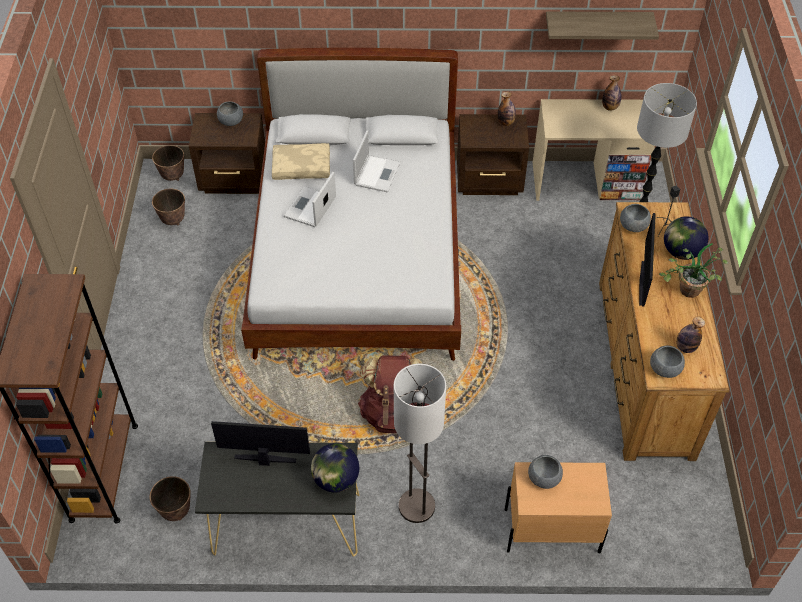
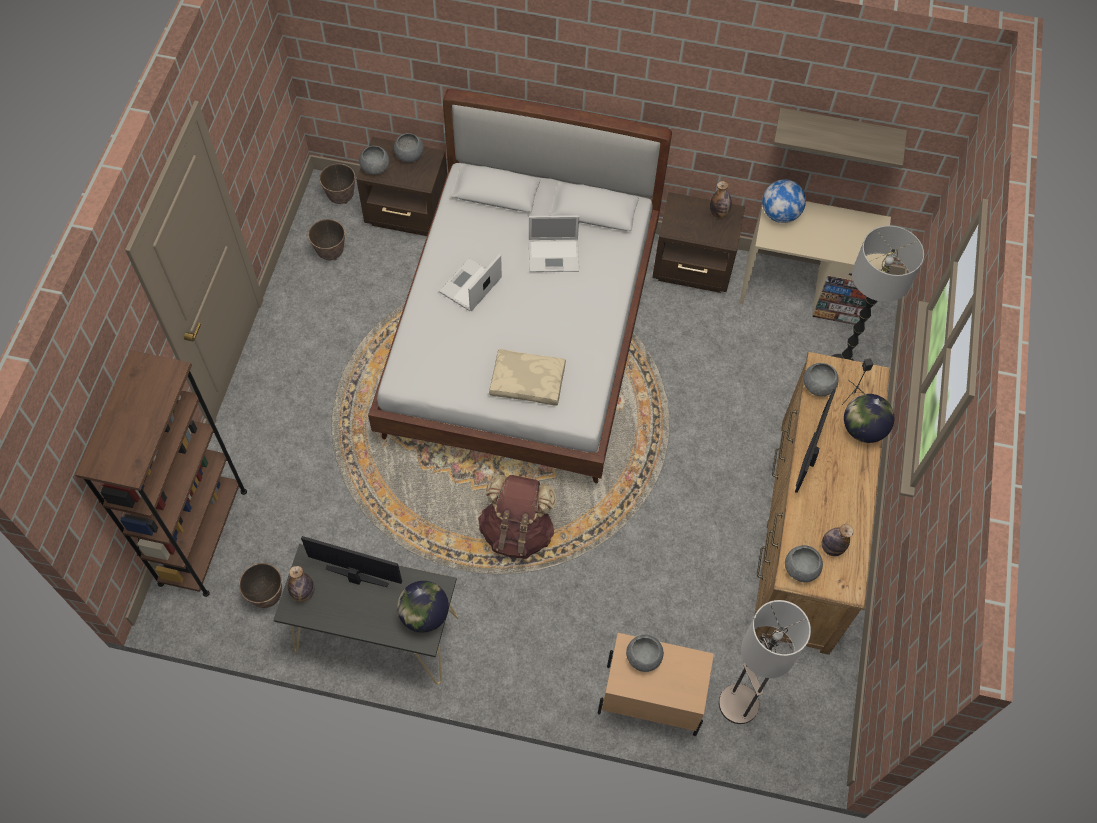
camera: 10 degrees right, 10 degrees up
(203, 135) = (375, 167): none -> grey bowl
(302, 166) = (473, 231): beige pillow -> beige pillow (528, 381)
(377, 173) = (554, 255): laptop -> laptop turned 60 degrees clockwise
(417, 506) = (516, 643): floor lamp -> floor lamp (739, 704)
(558, 111) = (780, 214): none -> globe
(610, 107) = (842, 219): bottle -> bottle (303, 593)
(686, 293) = (852, 481): potted plant -> none

